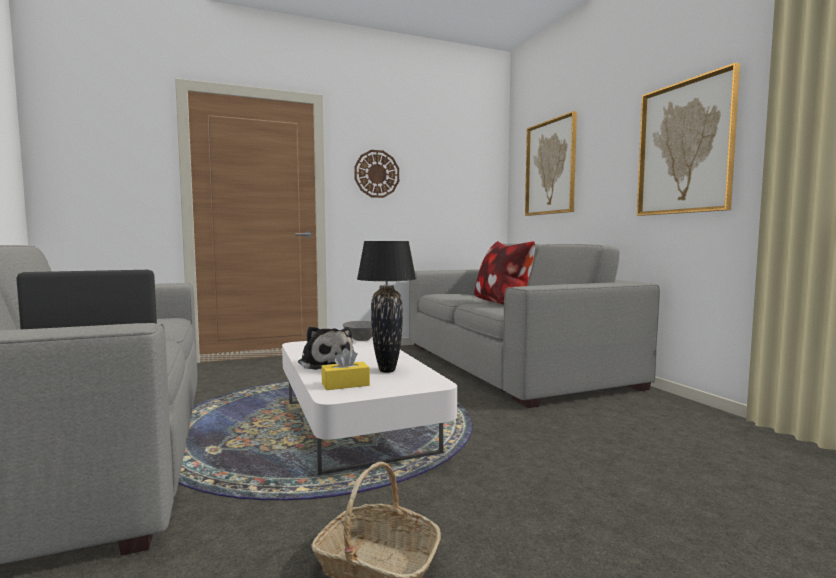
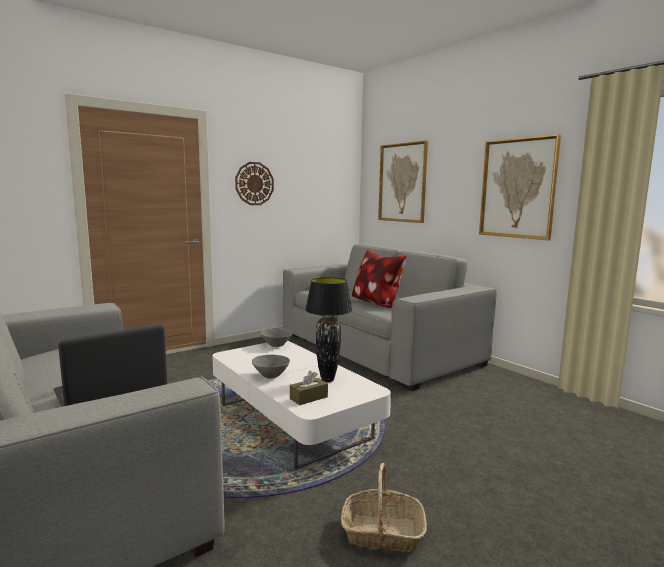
camera: 15 degrees left, 5 degrees up
(325, 363) = (270, 375): plush toy -> grey bowl
(345, 384) = (308, 398): yellow tissue box -> brown tissue box

